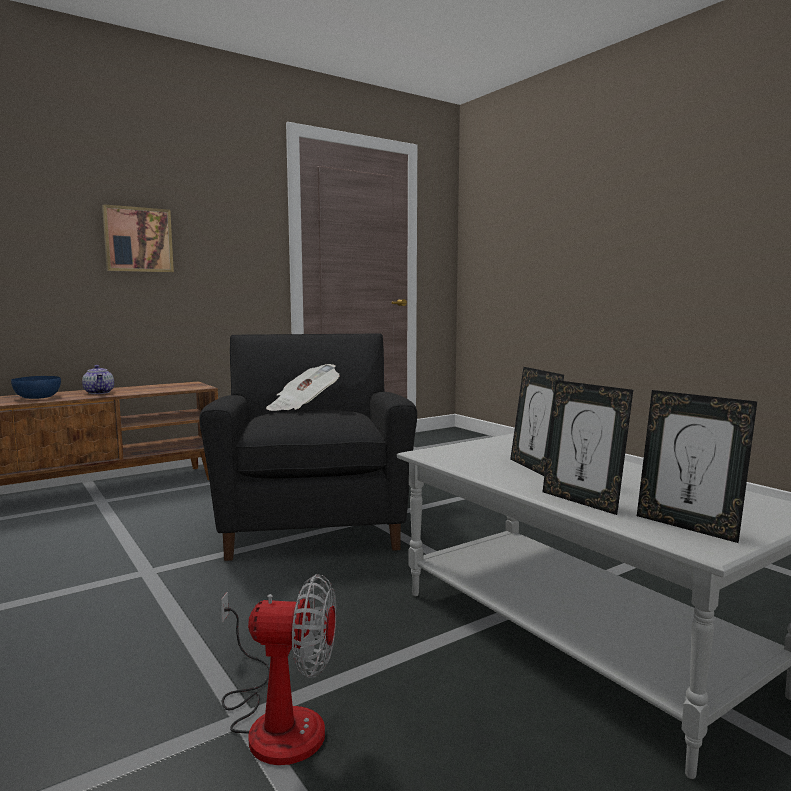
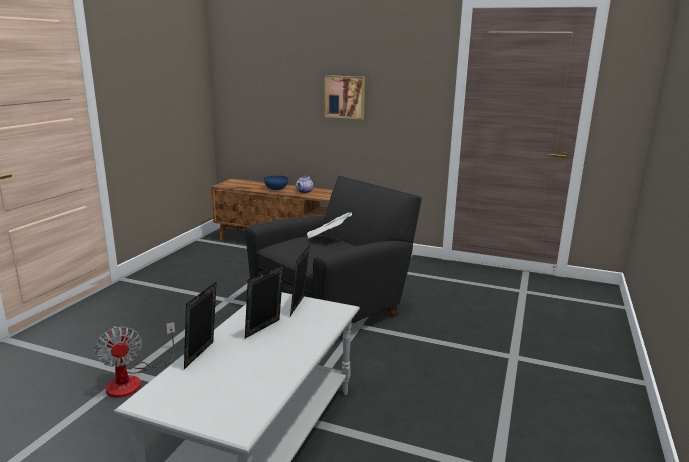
camera: 55 degrees right, 10 degrees up
(688, 526) = (176, 392): picture frame -> picture frame (300, 307)

